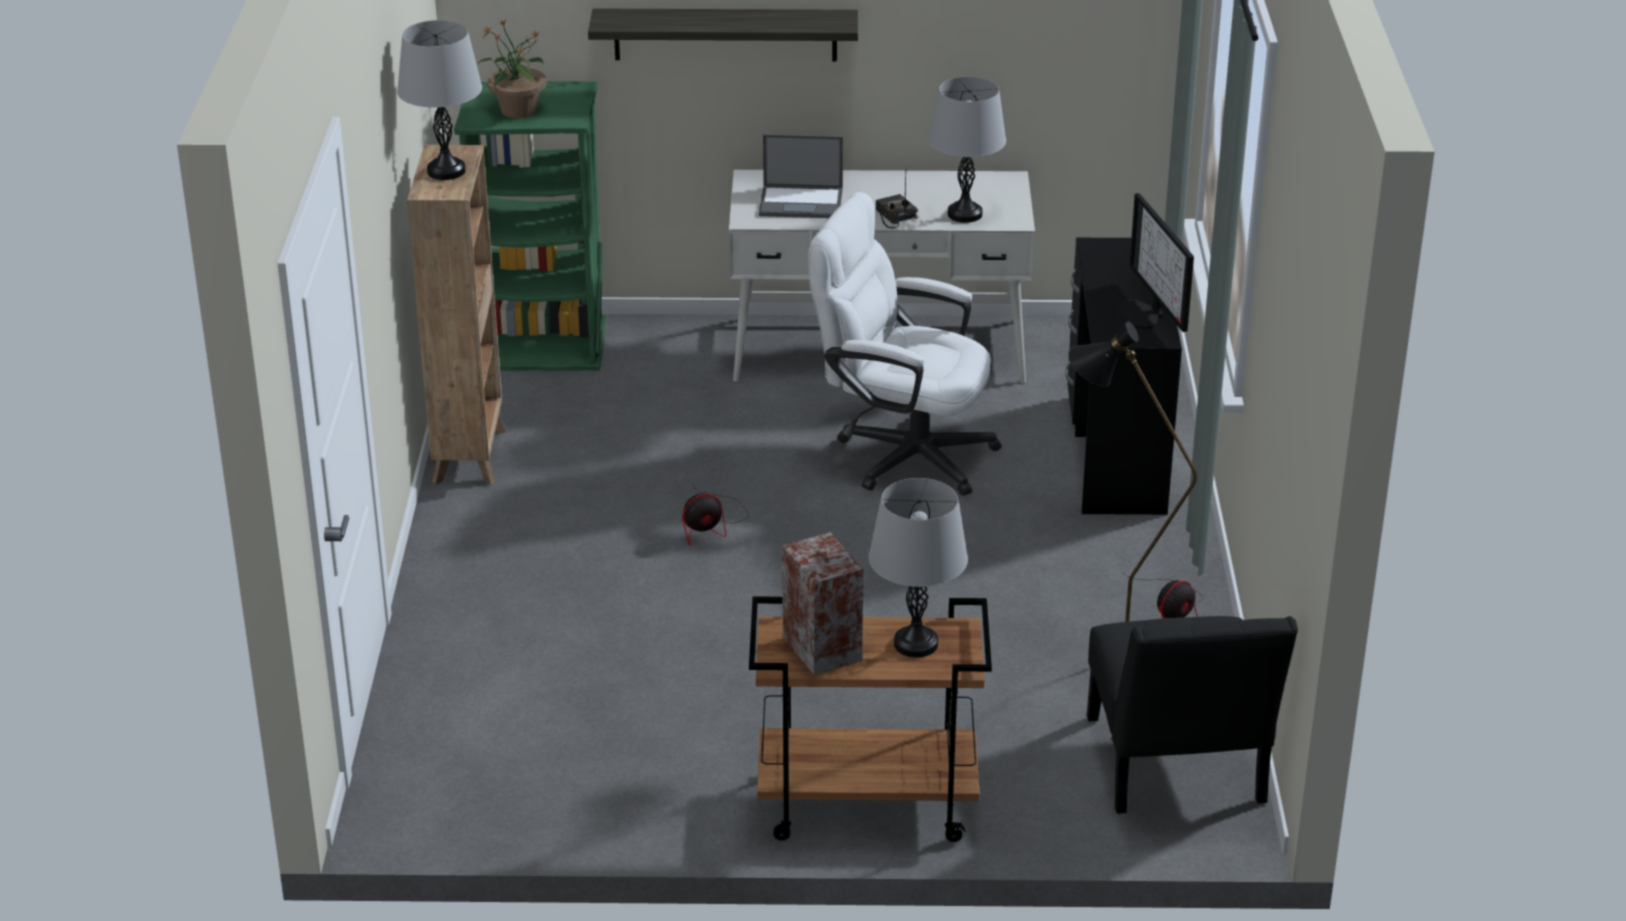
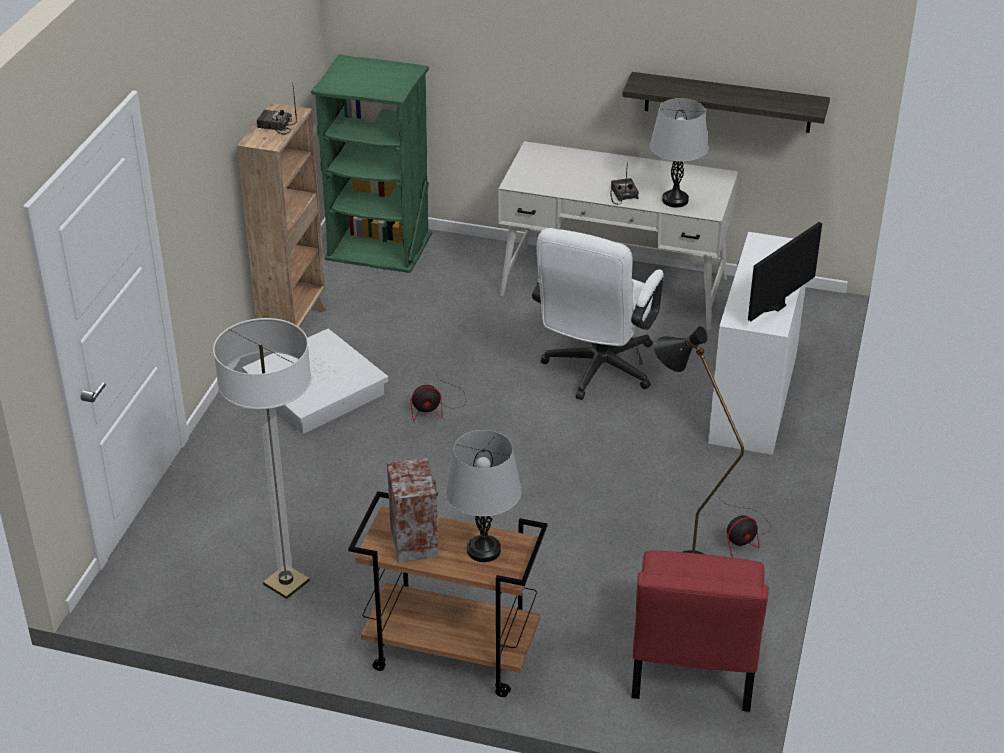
camera: 15 degrees right, 5 degrees up
(446, 171) = (275, 126): grey table lamp -> radio
(517, 111) = (361, 82): potted plant -> none
(538, 528) = (315, 390): none -> white storage box
(610, 761) = (286, 583): none -> floor lamp
(725, 34) = (521, 42): shelf -> shelf (728, 102)
(802, 202) = (560, 174): laptop -> none
(901, 453) = (595, 372): white office chair -> white office chair turned 105 degrees counterclockwise
(1116, 453) = (754, 398): black desk -> white desk
(1143, 314) = (771, 303): monitor -> monitor turned 45 degrees clockwise
(1176, 768) = (692, 668): black chair -> red chair

